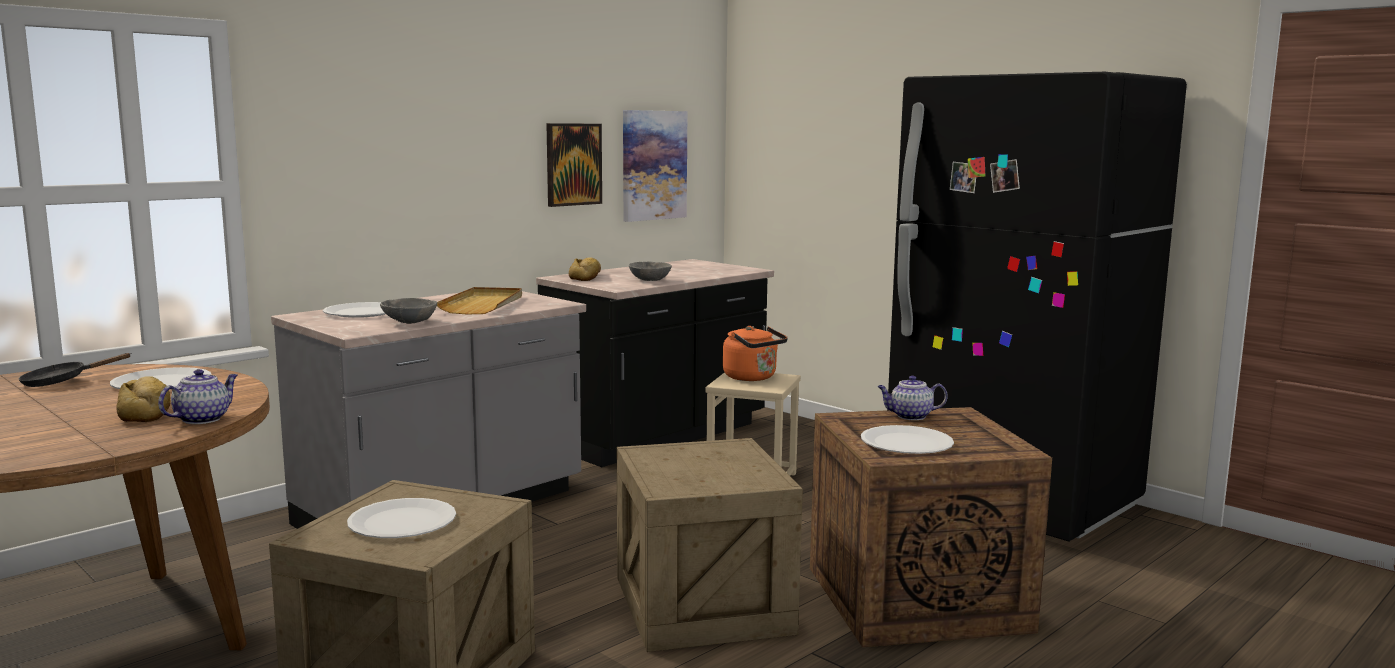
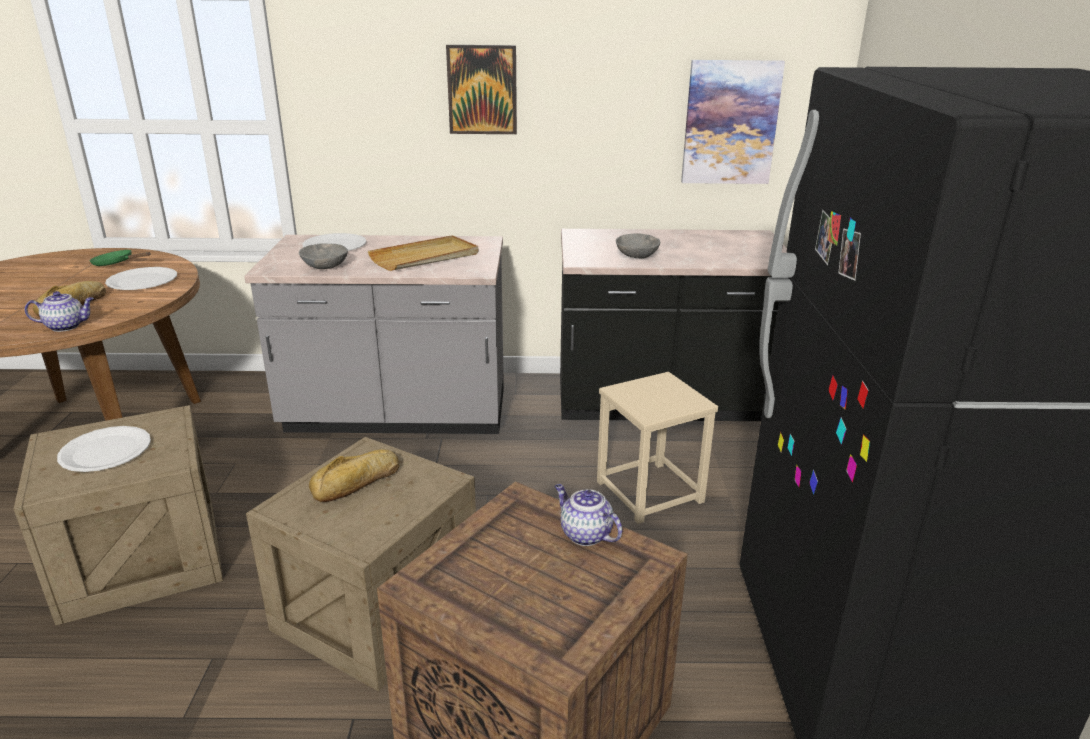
camera: 45 degrees right, 15 degrees up
(61, 381) = (117, 264): black frying pan -> green frying pan
(573, 164) = (619, 118): picture -> picture (482, 90)
(587, 276) = (601, 237): bread -> bread (358, 483)
(752, 378) = (663, 392): orange kettle -> none
(906, 443) = (483, 574): white plate -> none

